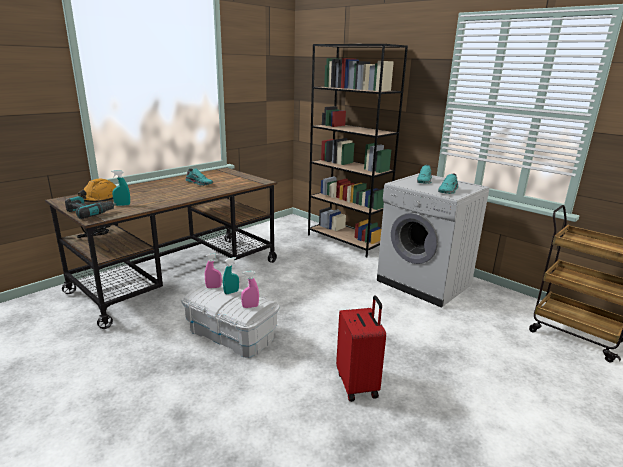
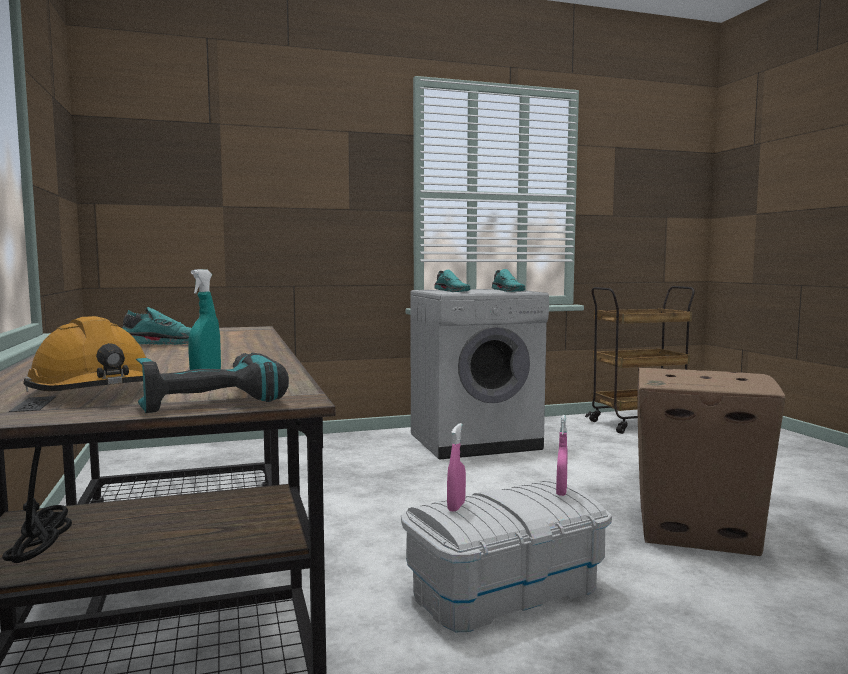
camera: 60 degrees left, 15 degrees down
(231, 292) = (496, 495): turquoise spray bottle -> none
(347, 241) = (286, 445): beige bookcase -> none
(358, 384) = (698, 528): red suitcase -> cardboard box

